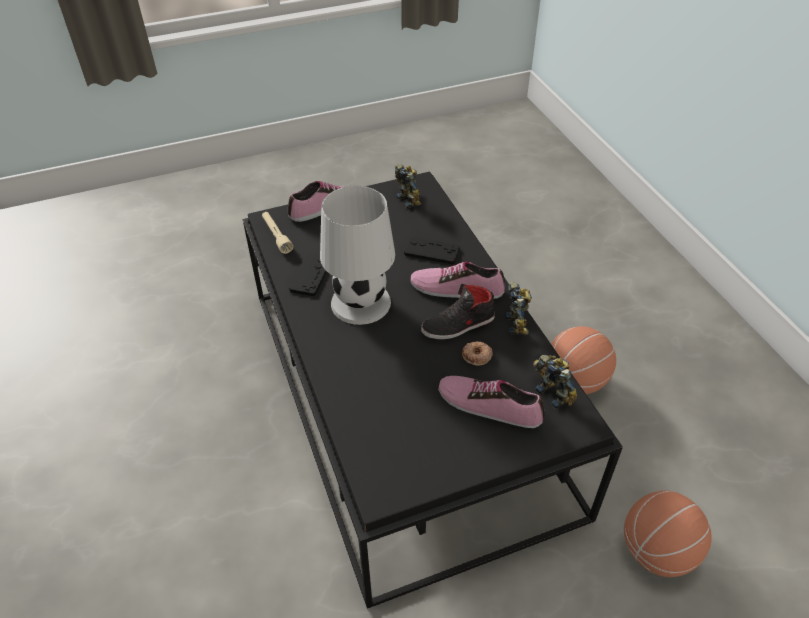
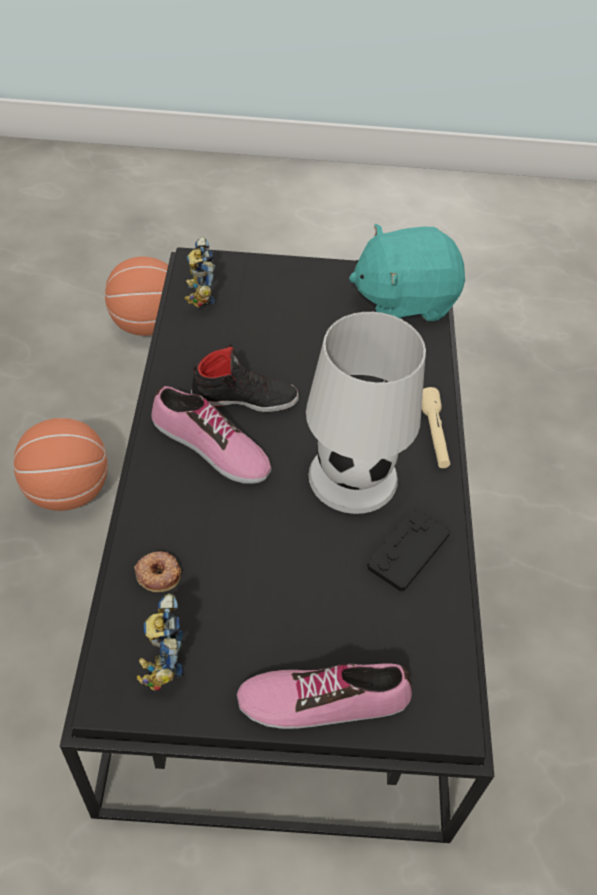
camera: 160 degrees left, 5 degrees up
(276, 236) = (442, 663): beige flashlight -> beige flashlight (434, 435)
(386, 460) = (404, 300): none -> turquoise plush toy
(432, 251) = (202, 522): black game controller -> none
(477, 355) = (249, 356): donut -> donut (158, 573)
(489, 405) = (273, 307): shoe -> none
(519, 323) = (171, 372): toy robot -> none

